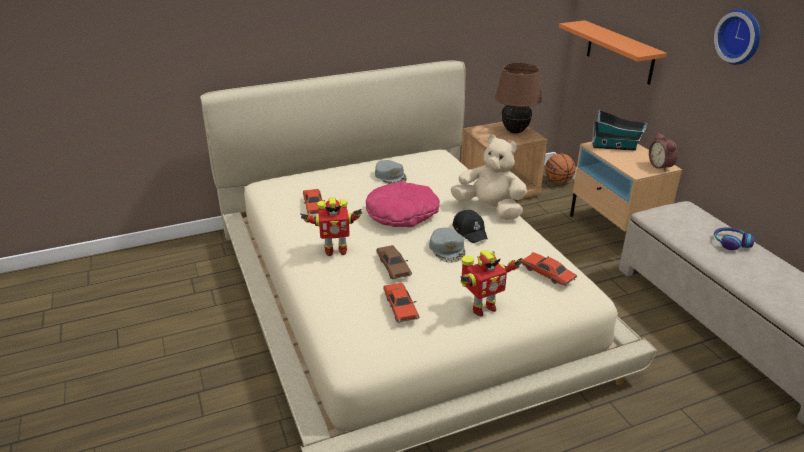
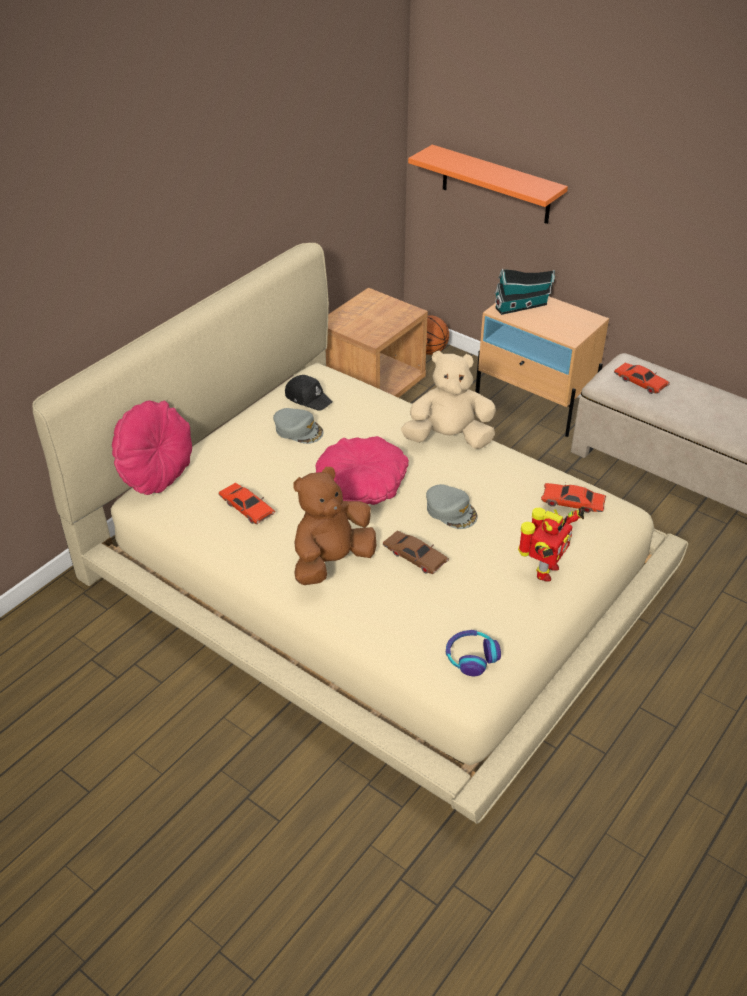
camera: 30 degrees left, 10 degrees up
(281, 177) = (158, 478): none -> pink pillow
(335, 250) = (331, 561): toy robot -> brown plush toy
(400, 307) = (466, 605): red toy car -> red toy car (640, 383)
(470, 231) = (454, 477): black cap -> black cap (308, 398)
(515, 131) = (381, 309): brown table lamp -> none
(661, 166) = (587, 320): alarm clock -> none
(731, 242) = (696, 395): headphones -> headphones (471, 657)
(740, 36) = (667, 168): wall clock -> none

